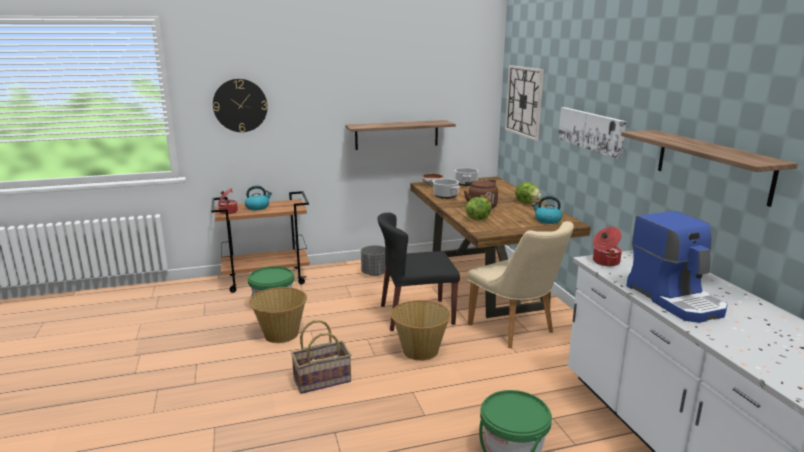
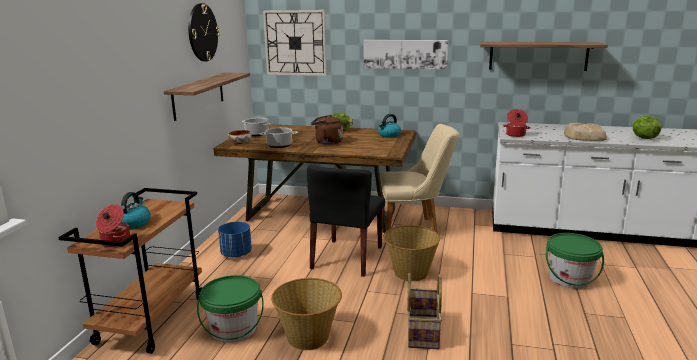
camera: 60 degrees left, 0 degrees up
(240, 105) = (68, 81): wall clock -> wall clock (202, 32)
(374, 273) = (236, 254): grey planter -> blue planter
(478, 219) = (357, 149): lettuce -> lettuce (643, 138)
(676, 299) = (583, 136): coffee machine -> bread

